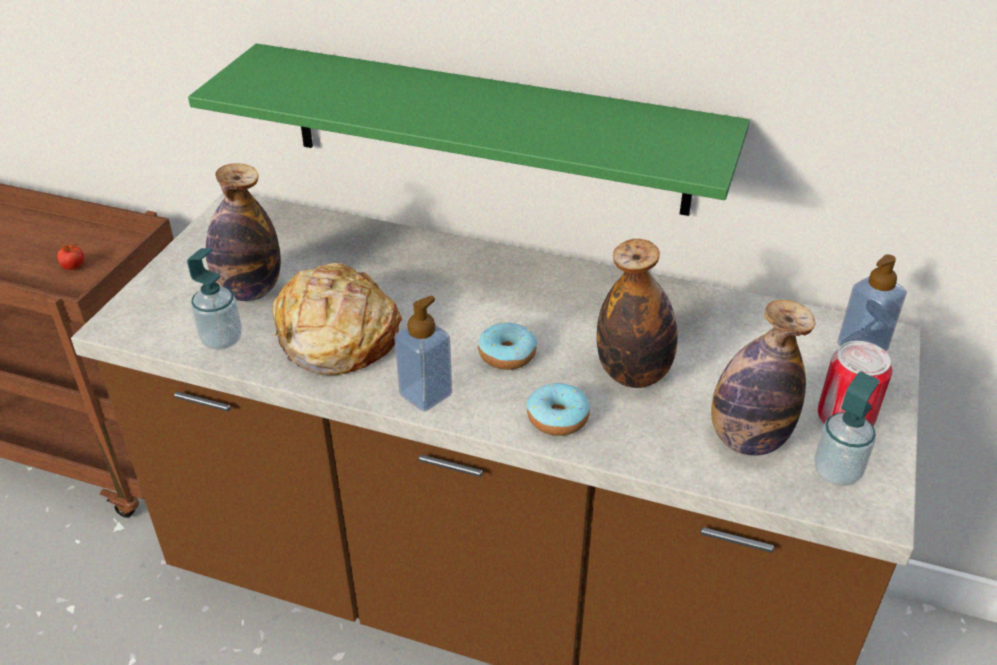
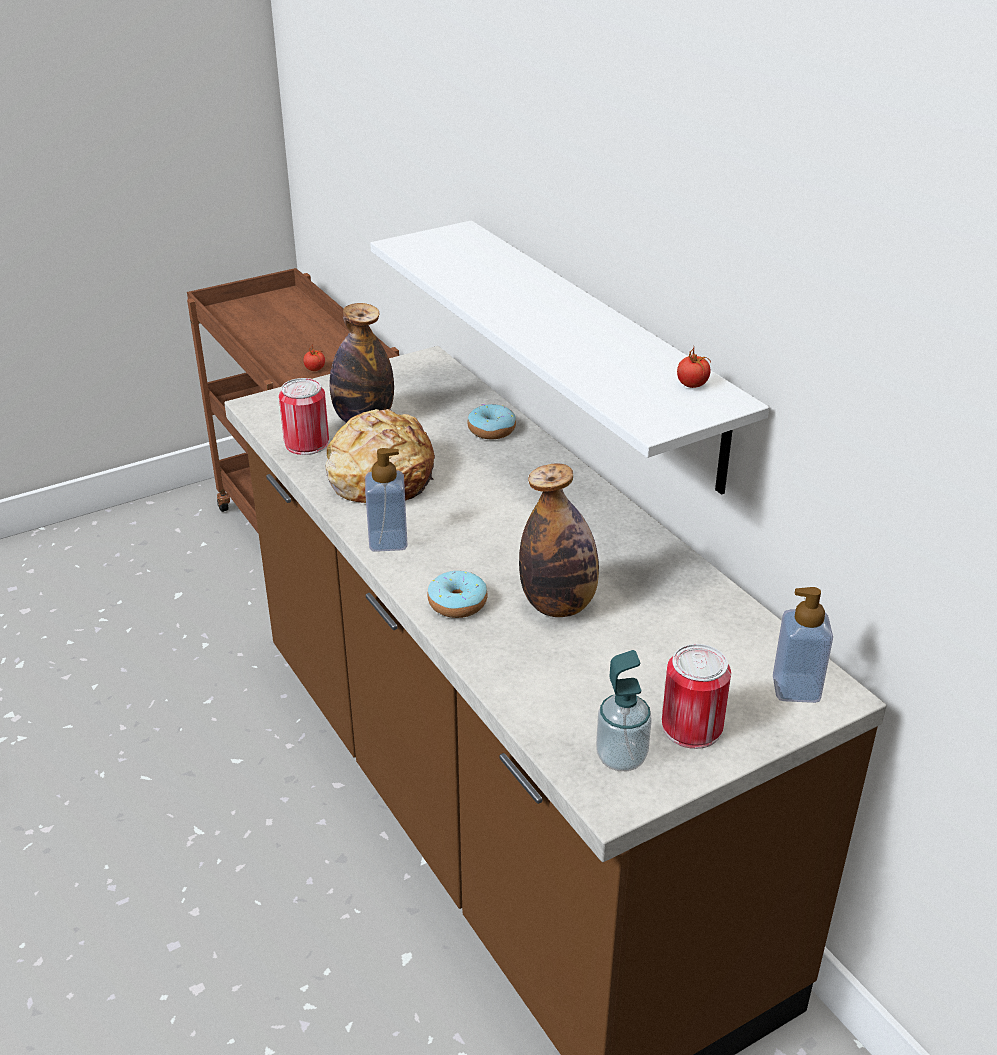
camera: 40 degrees right, 5 degrees down
(222, 340) = (307, 443): soap dispenser -> can
(487, 129) = (596, 350): green shelf -> white shelf
(507, 354) = (481, 544): donut -> donut (491, 430)
(674, 123) = (692, 385): none -> tomato
(747, 439) = (581, 695): bottle -> none

